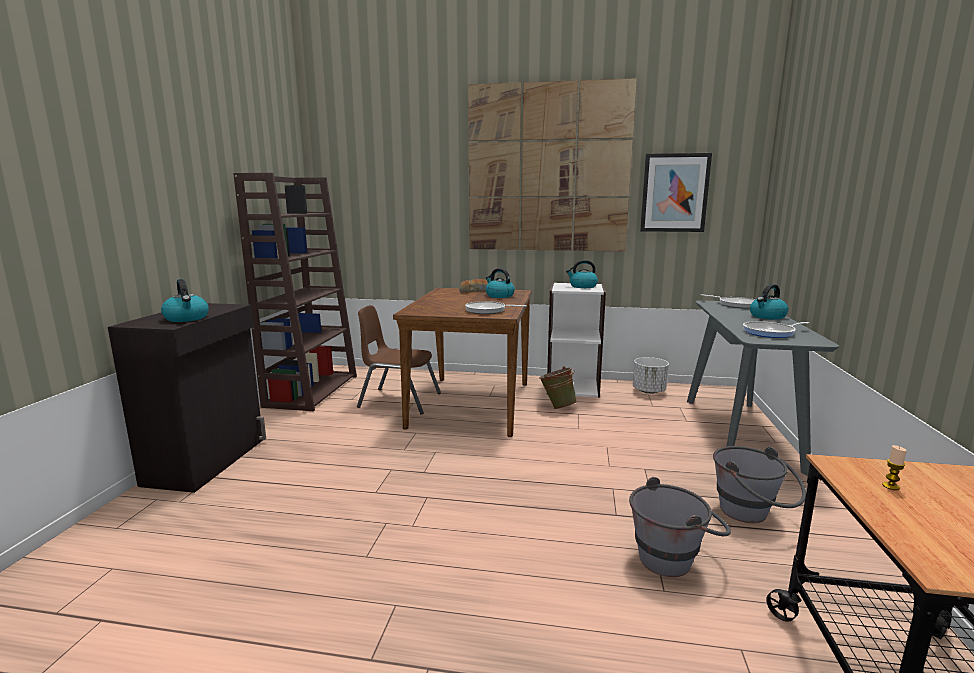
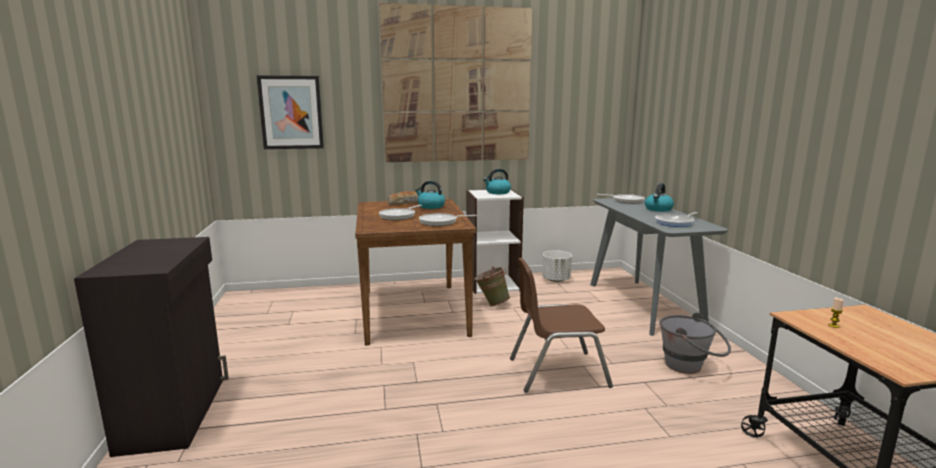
camera: 20 degrees left, 0 degrees up
(187, 318) = (160, 259): kettle -> none
(312, 390) = (236, 320): brown bookcase -> none
(399, 400) = (340, 318): brown chair -> brown chair (557, 372)
(455, 302) = (399, 216): none -> frying pan
(674, 193) = (565, 107): picture -> picture (291, 112)
(674, 558) = (661, 410): grey bucket -> none

